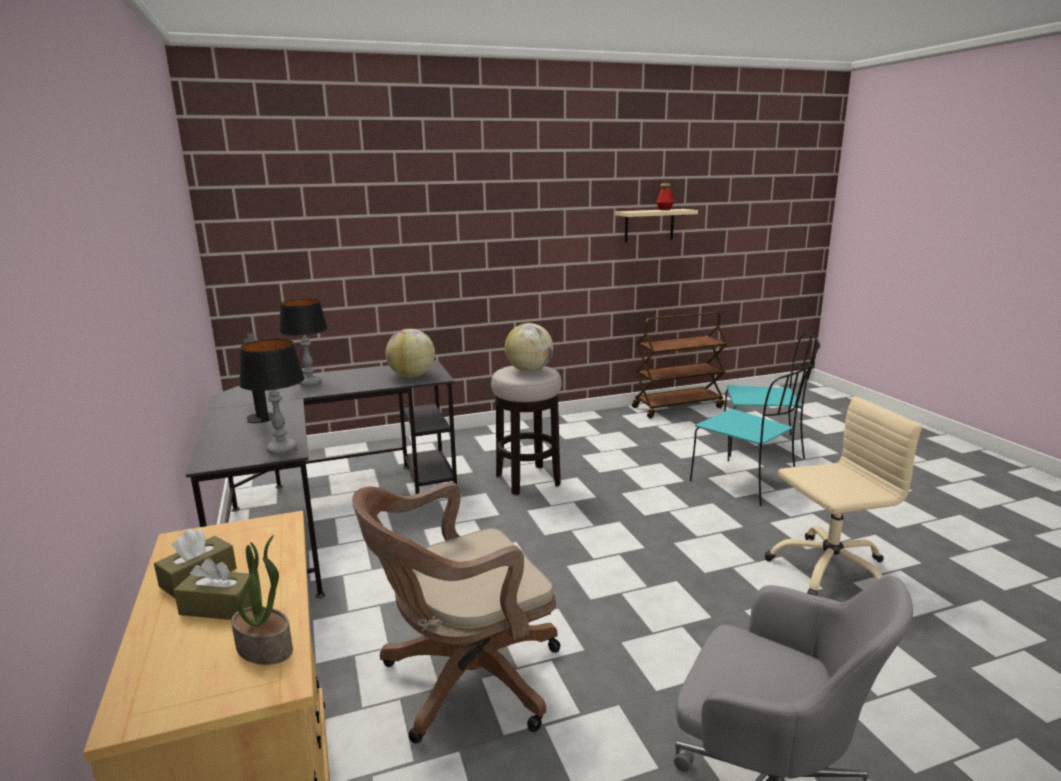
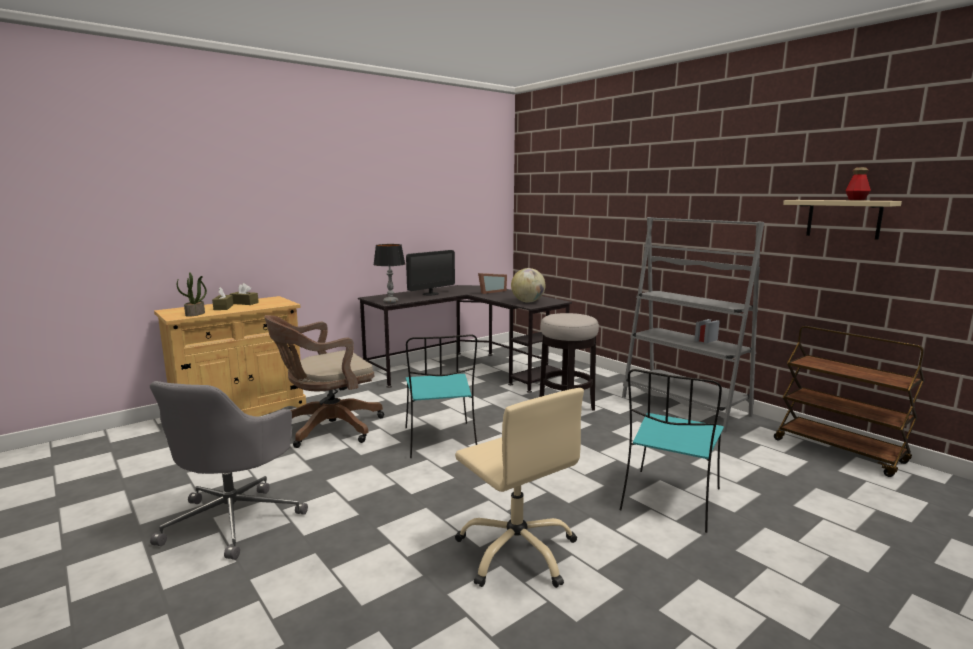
camera: 70 degrees right, 5 degrees down
(310, 384) = (490, 291): table lamp -> picture frame
(463, 681) = (327, 429): brown office chair -> brown office chair turned 75 degrees counterclockwise
(529, 370) = (570, 317): globe -> none
(562, 428) = (684, 406): none -> grey bookcase
(764, 446) = (800, 510): turquoise chair -> turquoise chair (440, 441)

